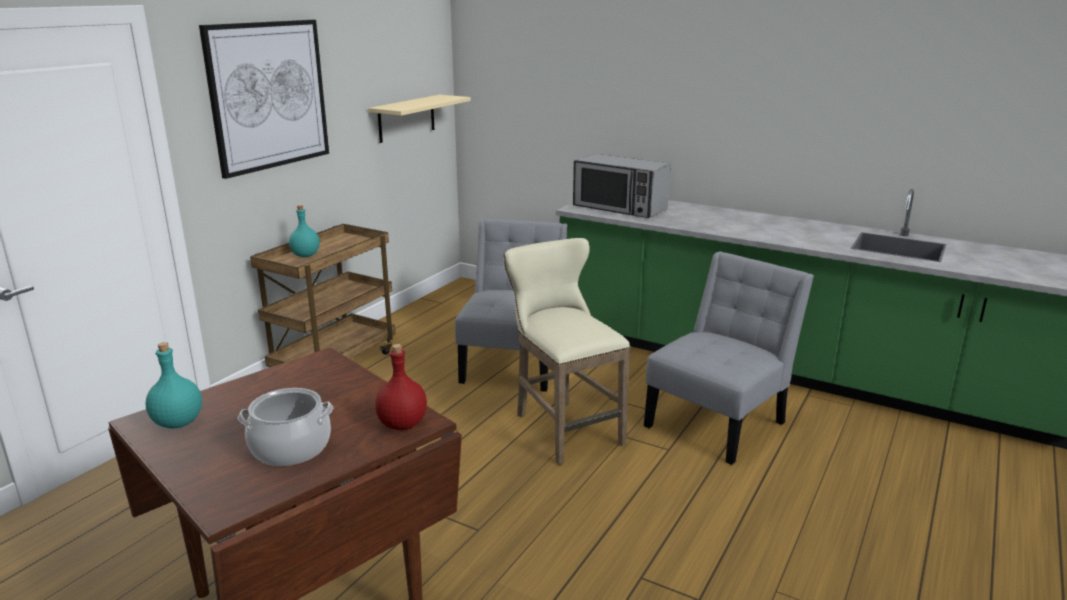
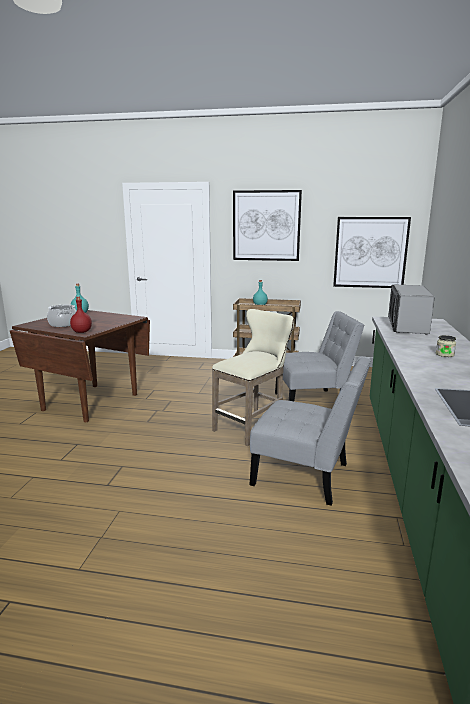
camera: 70 degrees right, 5 degrees down
(406, 118) = (370, 252): beige shelf -> picture
(745, 222) = (444, 354): none -> jar

